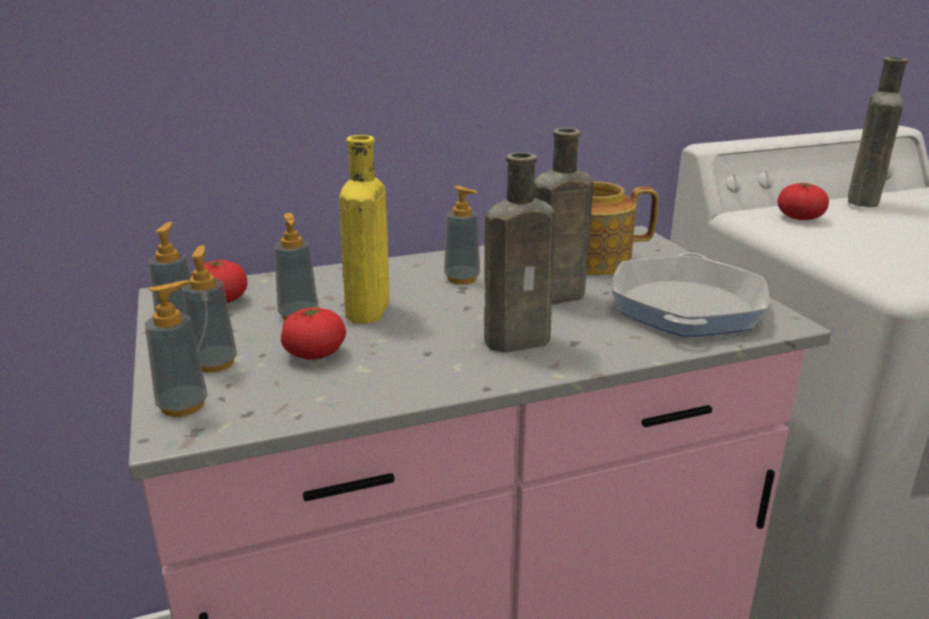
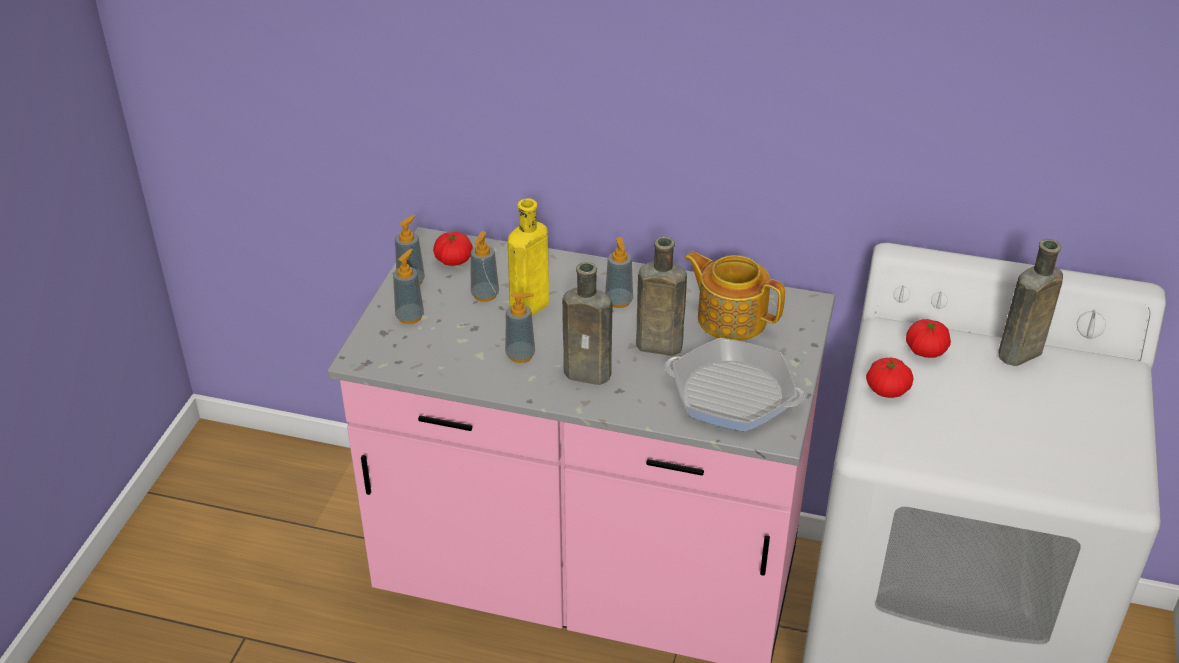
camera: 35 degrees right, 15 degrees up
(183, 406) = (373, 342): soap dispenser -> soap dispenser (520, 355)
(315, 353) = (466, 332): tomato -> tomato (887, 390)
(686, 307) = (732, 394): frying pan -> frying pan turned 60 degrees clockwise

